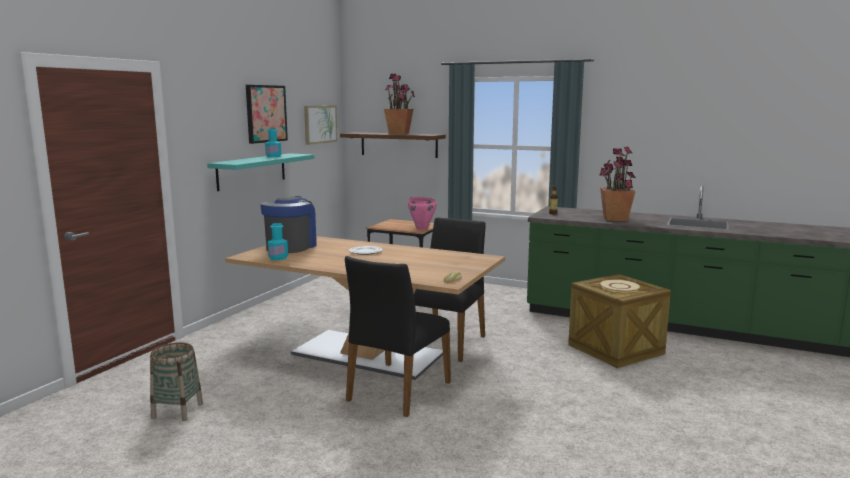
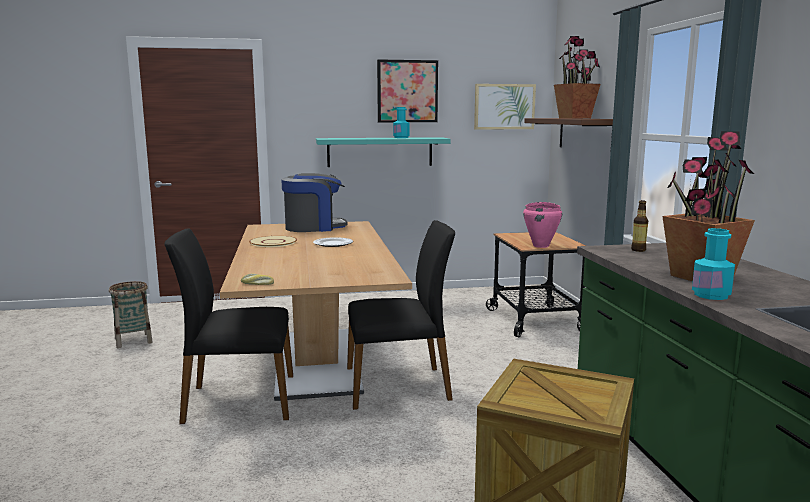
camera: 55 degrees right, 0 degrees up
(278, 258) = (266, 232): turquoise bottle -> turquoise bottle (711, 295)
(620, 287) = (557, 392): beige plate -> beige plate (273, 242)

